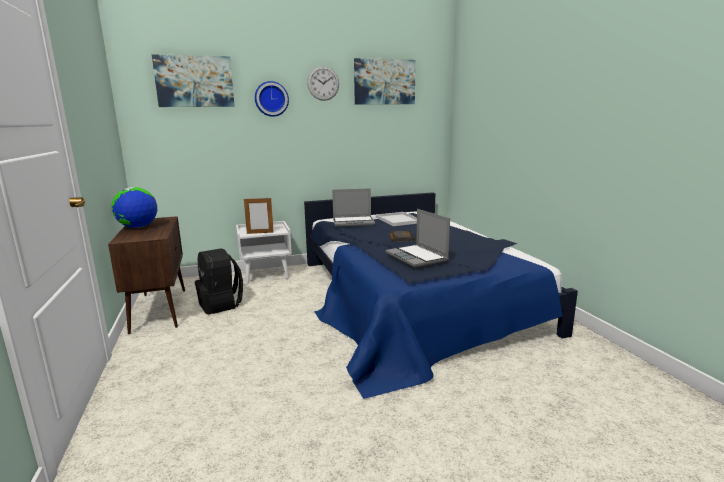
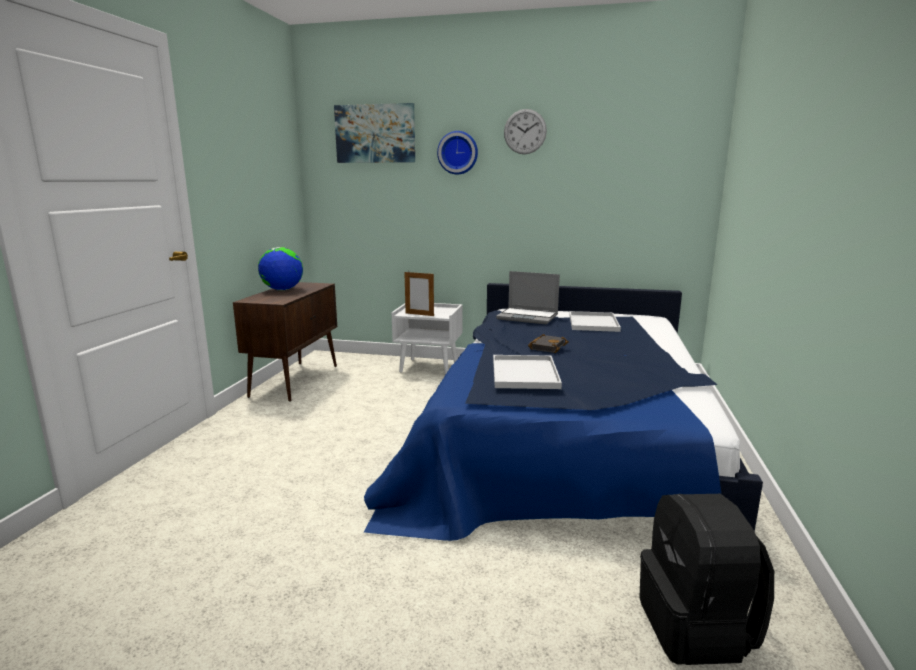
camera: 30 degrees right, 0 degrees up
(221, 304) = (351, 388): black backpack -> black backpack (696, 628)
(384, 82) = (614, 127): picture -> none
(417, 257) = (525, 374): laptop -> white tray

